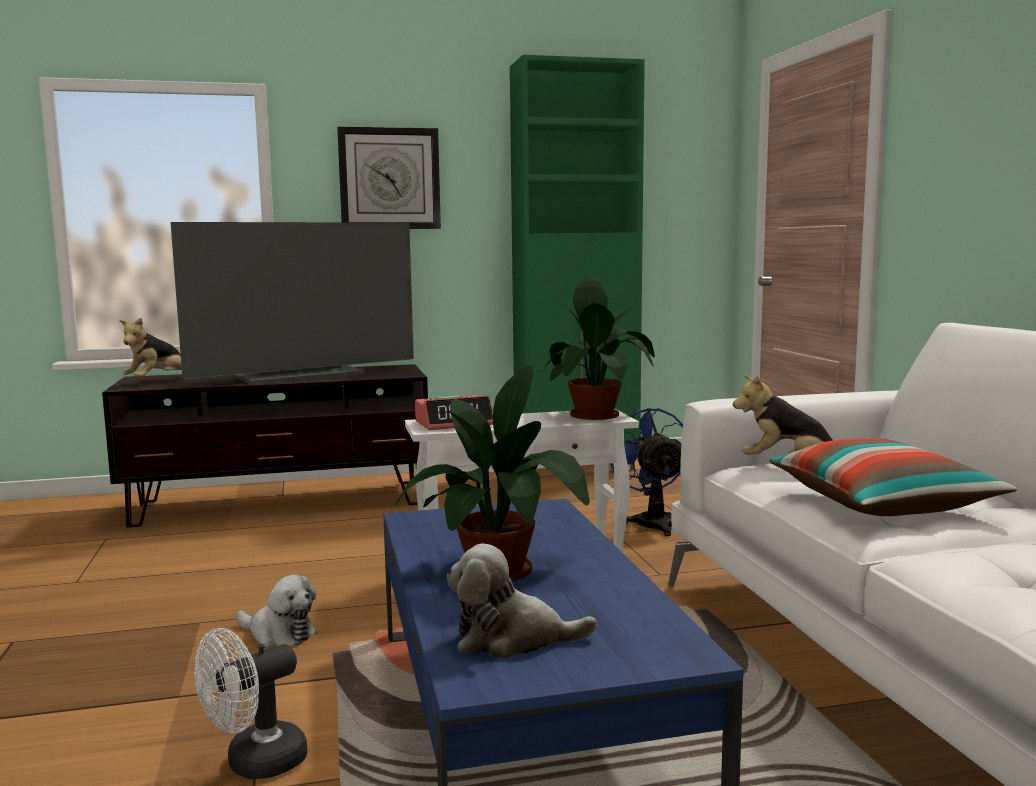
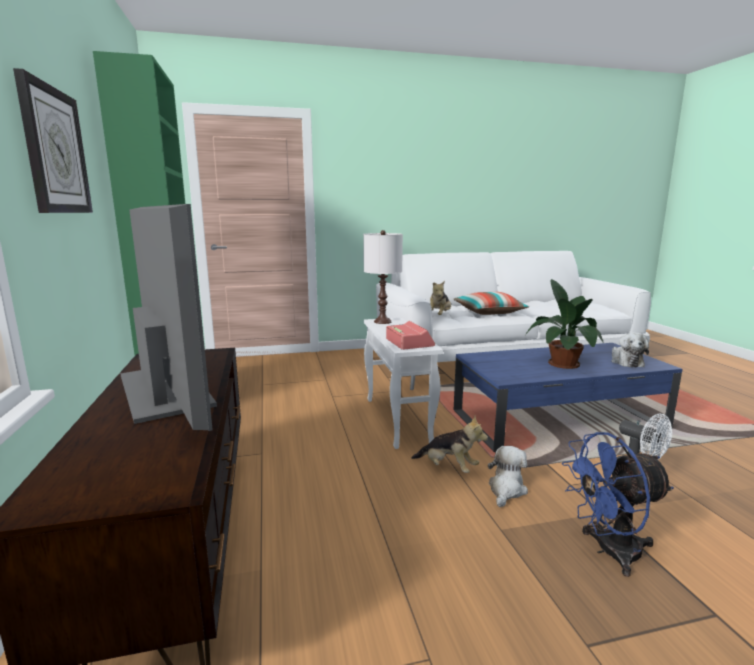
camera: 90 degrees left, 5 degrees up
(158, 381) = (120, 474): plush toy -> plush toy (448, 468)
(596, 414) = (383, 321): potted plant -> white table lamp
(651, 522) = (315, 387): blue fan -> blue fan (608, 551)

